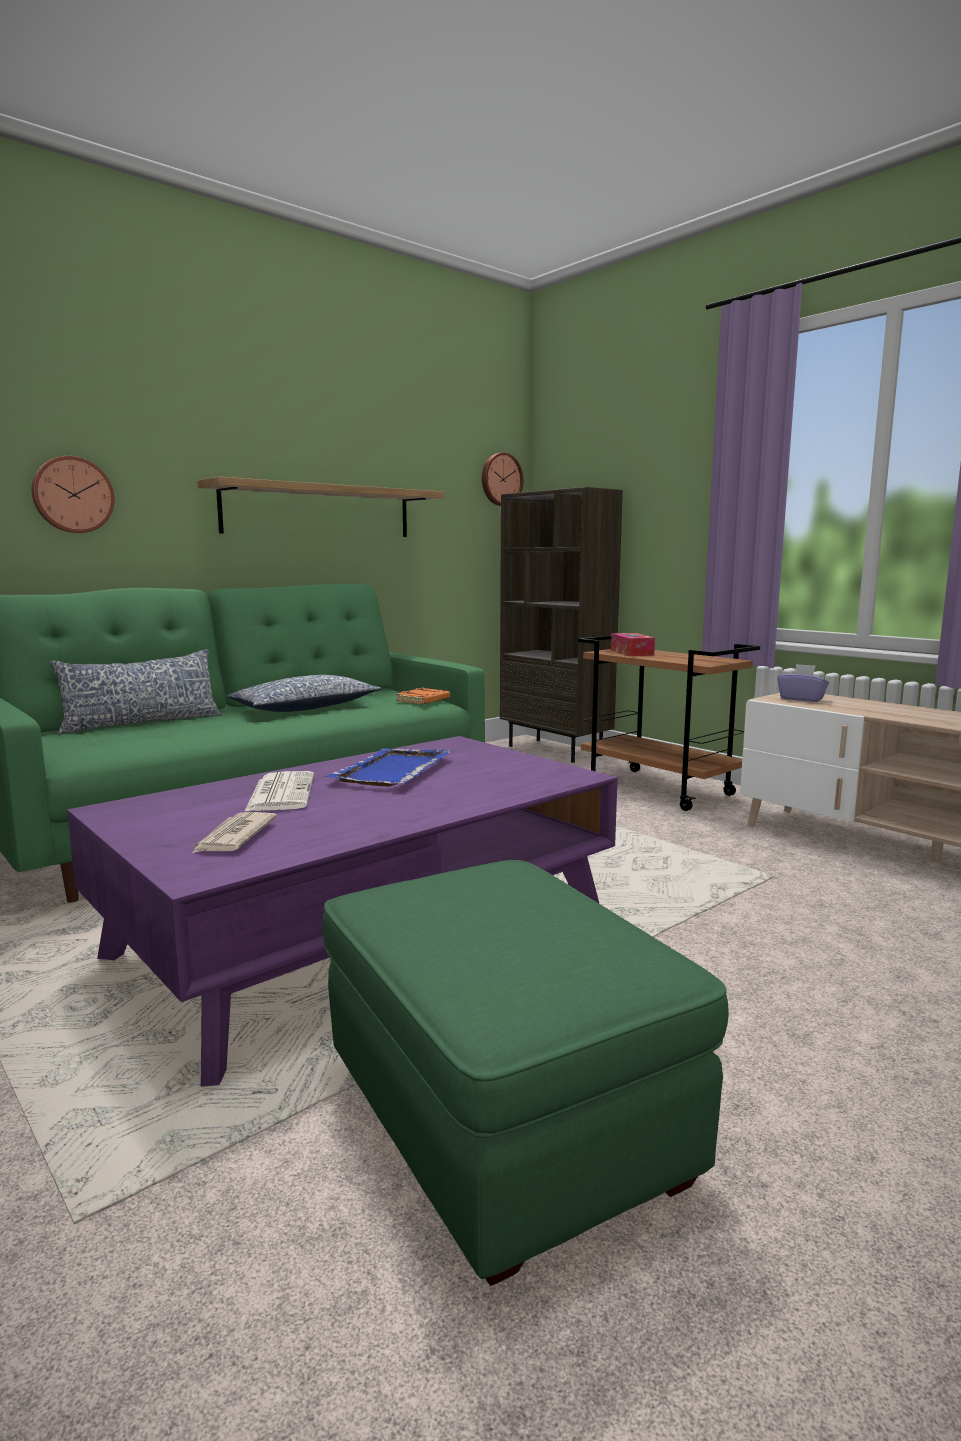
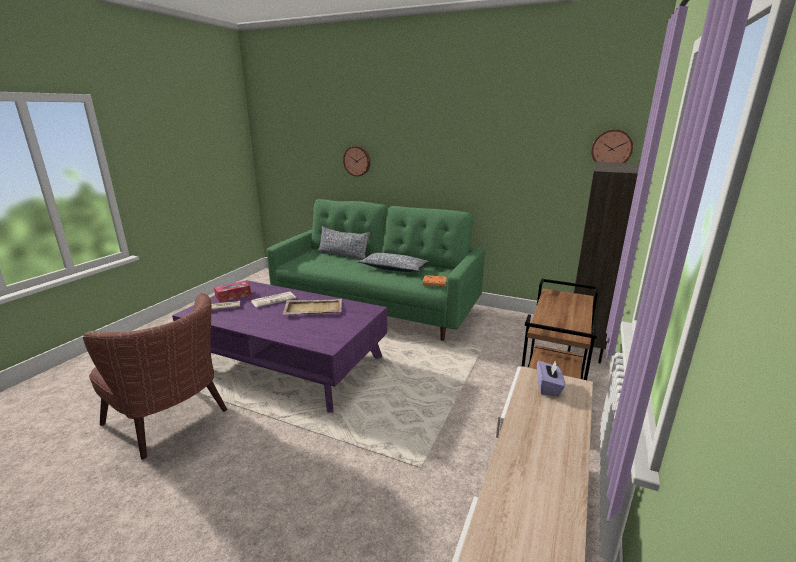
camera: 65 degrees right, 10 degrees up
(319, 511) = (463, 169): shelf -> none
(391, 771) = (313, 308): blue tray -> beige tray
(503, 1121) = (172, 422): green ottoman -> brown armchair
(631, 652) = (560, 301): tissue box -> tissue box (233, 296)

